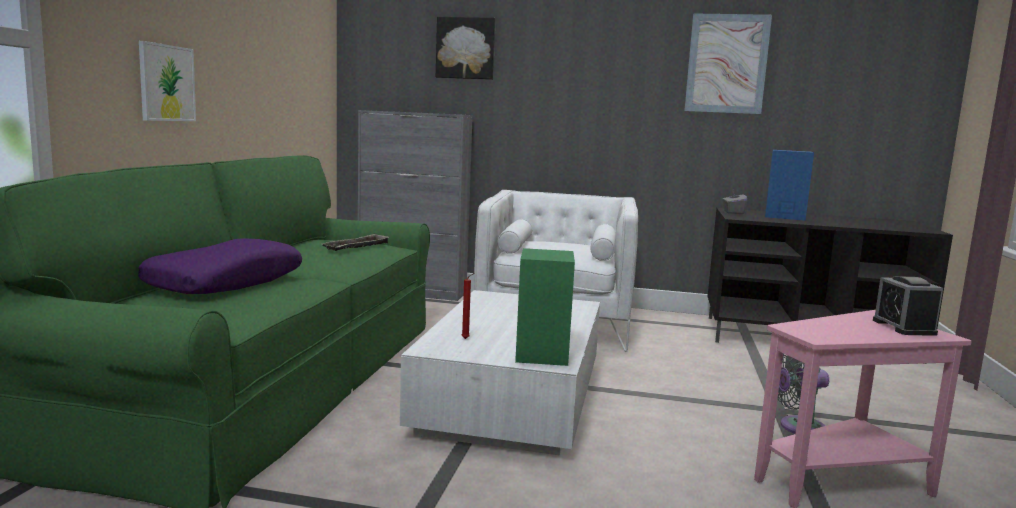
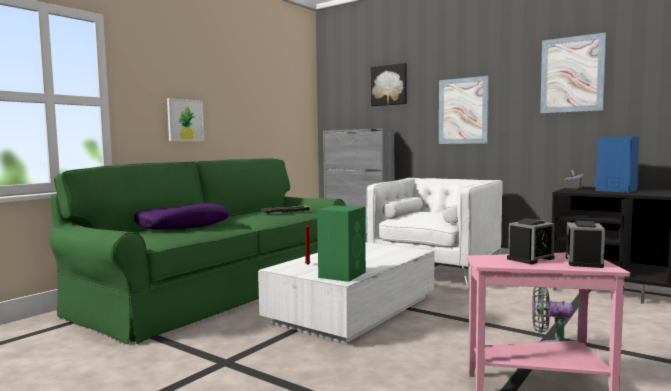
camera: 25 degrees right, 5 degrees down
(578, 98) = (463, 111): none -> picture
(844, 325) = (530, 258): none -> alarm clock

